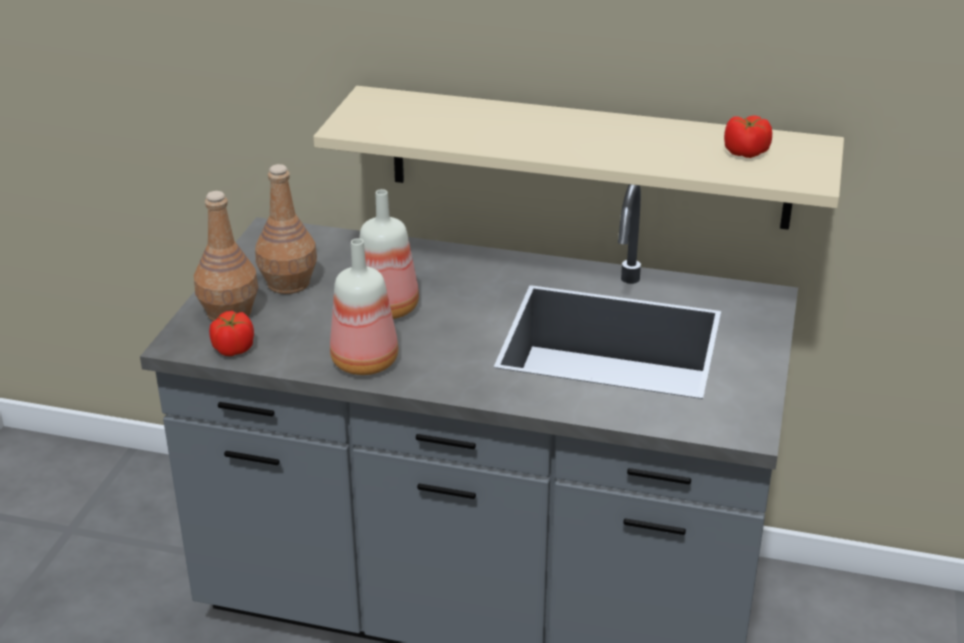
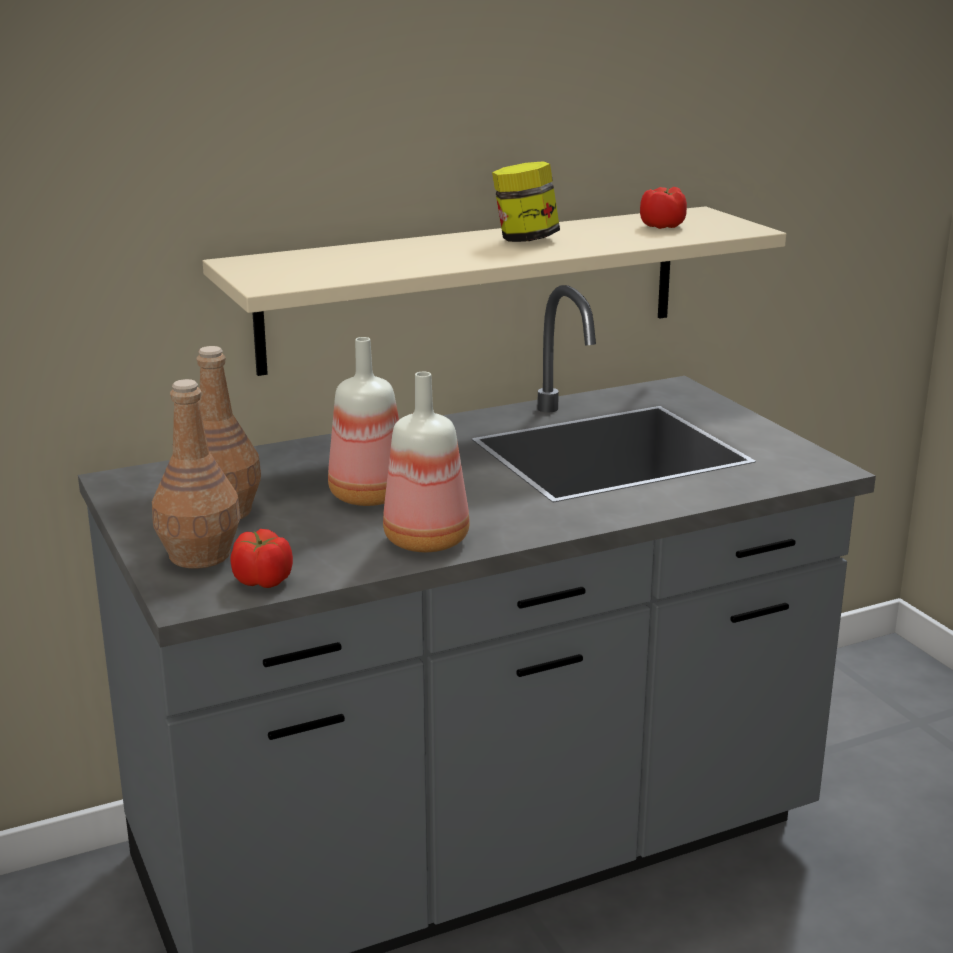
camera: 40 degrees left, 10 degrees down
(604, 134) = (525, 239): none -> jar

